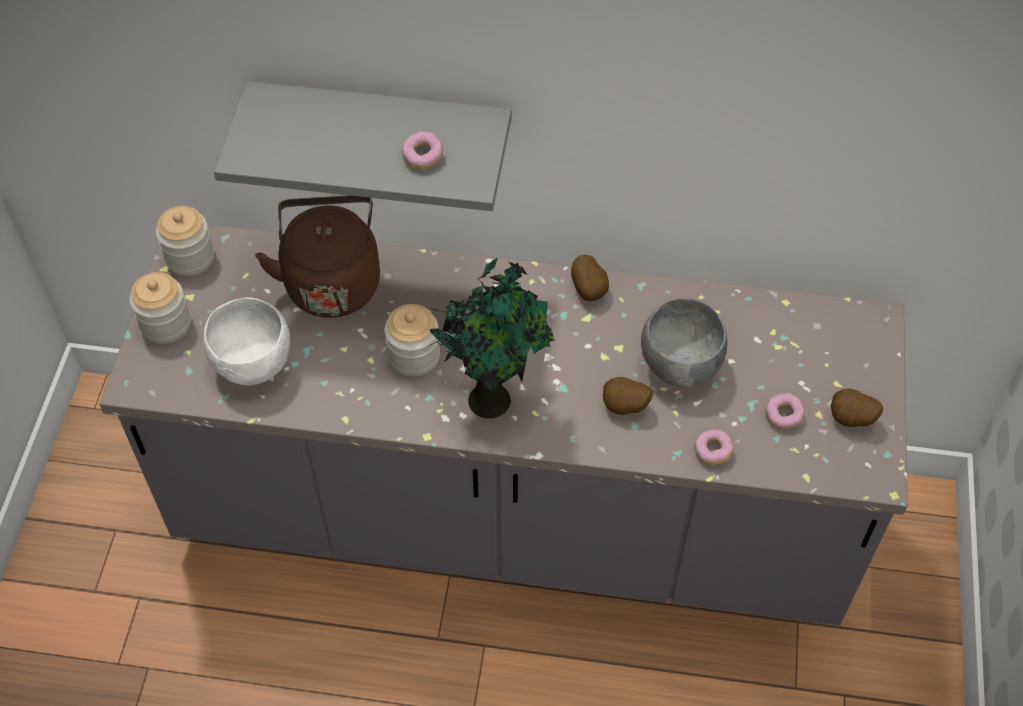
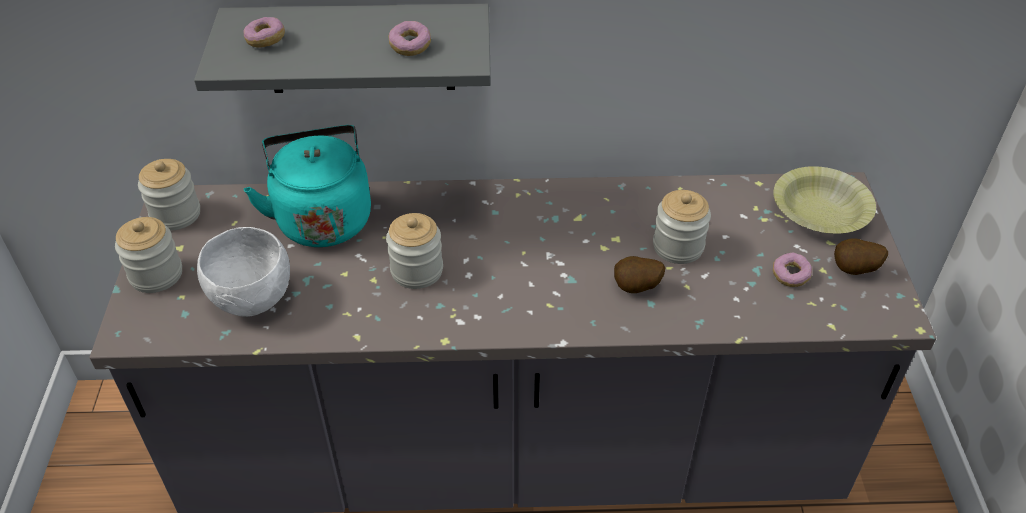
camera: 10 degrees left, 10 degrees down
(332, 281) = (322, 217): brown kettle -> turquoise kettle
(492, 397) = (503, 297): potted plant -> none
(589, 290) = (574, 195): potato -> none
(679, 366) = (678, 246): grey bowl -> jar
(712, 452) = (734, 316): donut -> donut (265, 40)
(839, 347) = (820, 213): none -> yellow bowl

